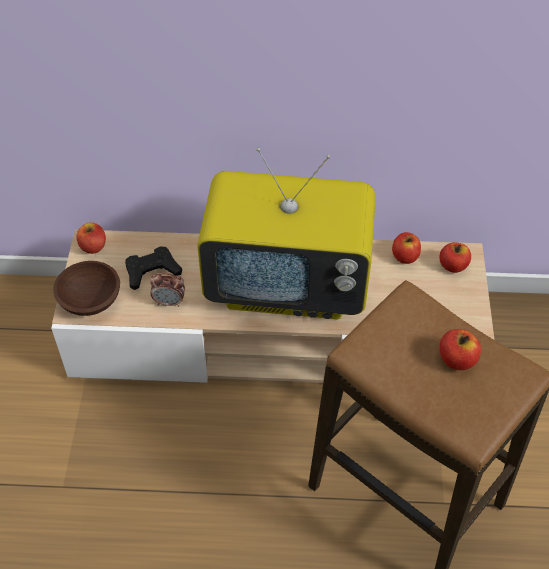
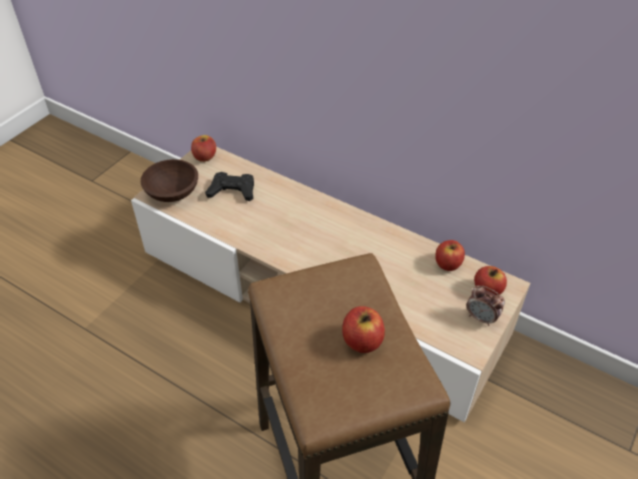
camera: 30 degrees right, 5 degrees down
(169, 302) = (227, 218): alarm clock -> alarm clock (481, 318)
(289, 285) = (329, 245): television -> none

